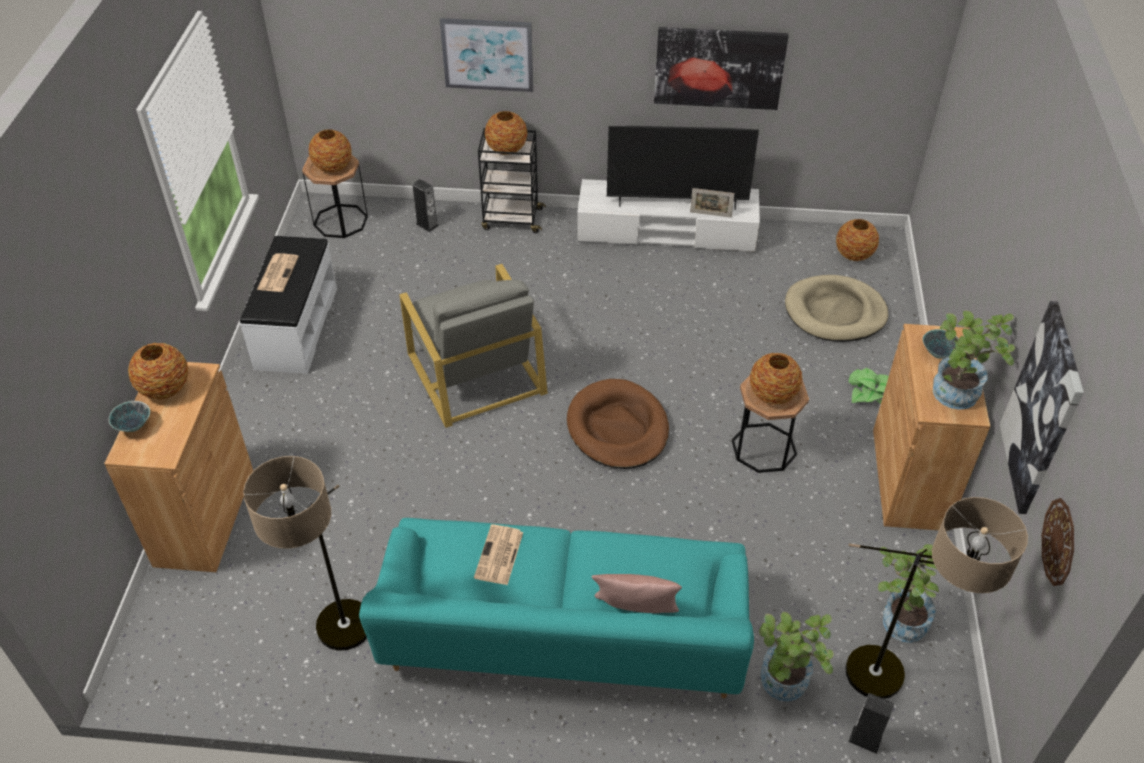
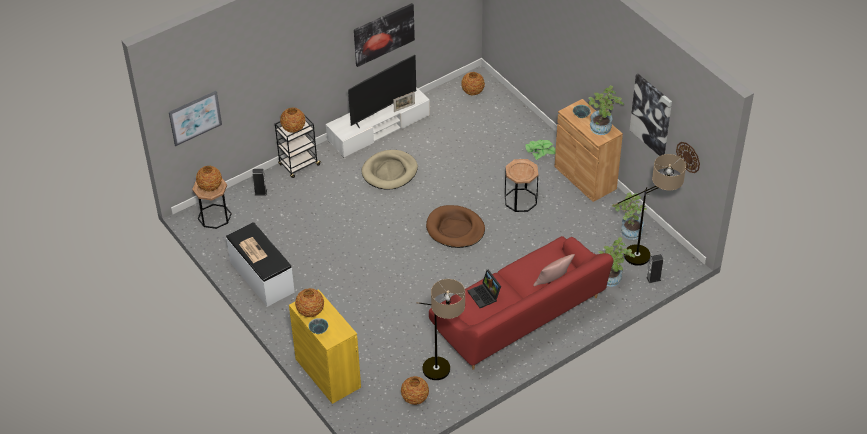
camera: 40 degrees left, 0 degrees up
(204, 517) = (328, 373): brown cabinet -> yellow cabinet
(475, 372) = (368, 244): grey armchair -> none
(487, 54) = (272, 84): picture -> picture (195, 118)
(499, 556) = (485, 295): newspaper -> laptop
(563, 635) = (520, 316): turquoise sofa -> red sofa
(772, 394) = (521, 172): vase -> vase (414, 398)
(835, 312) = (491, 124): beige dog bed -> beige dog bed (389, 172)

